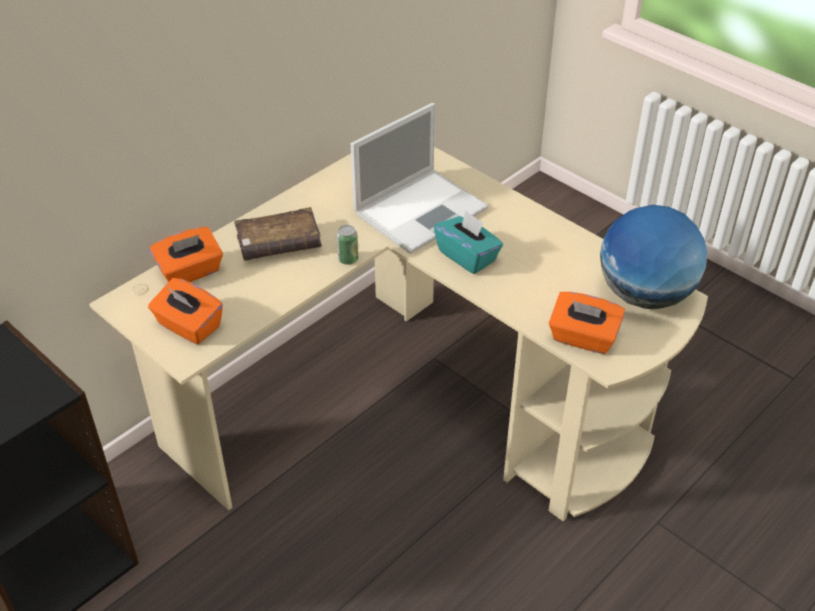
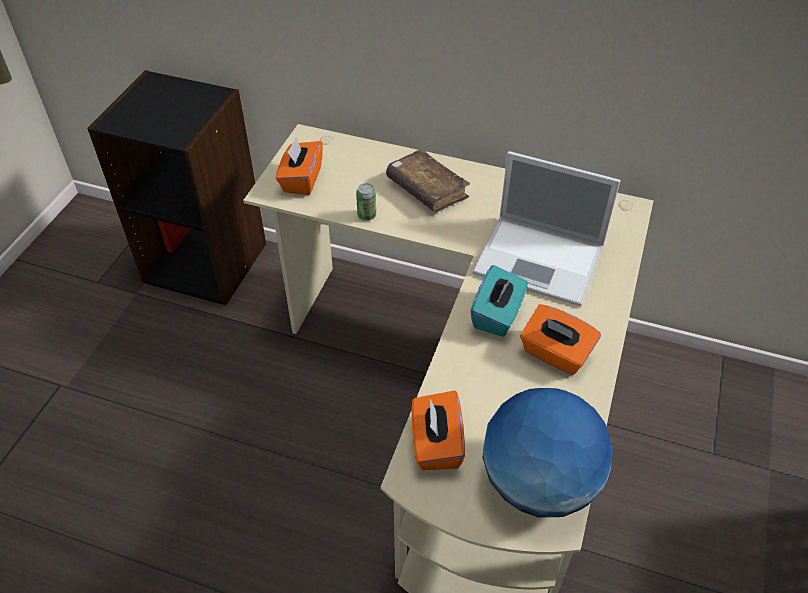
camera: 65 degrees right, 5 degrees up
(190, 272) = (361, 156): orange tissue box -> orange tissue box (555, 354)
(348, 259) = (437, 237): can -> can (366, 215)

